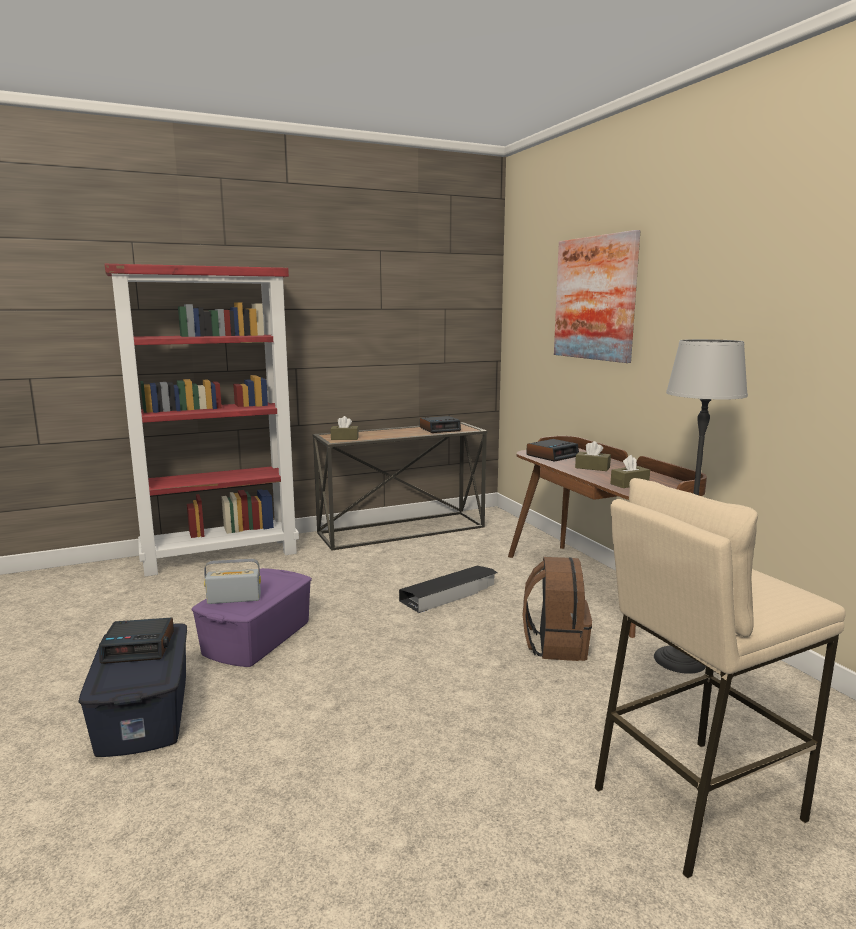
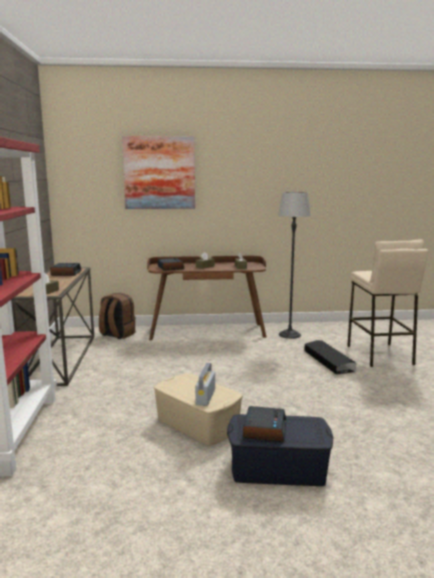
camera: 70 degrees left, 0 degrees up
(256, 637) = (197, 424): purple storage box -> beige storage box
(450, 594) = (186, 362): black storage box -> black storage box (328, 361)
(555, 645) = (263, 351): brown backpack -> brown backpack (117, 334)

